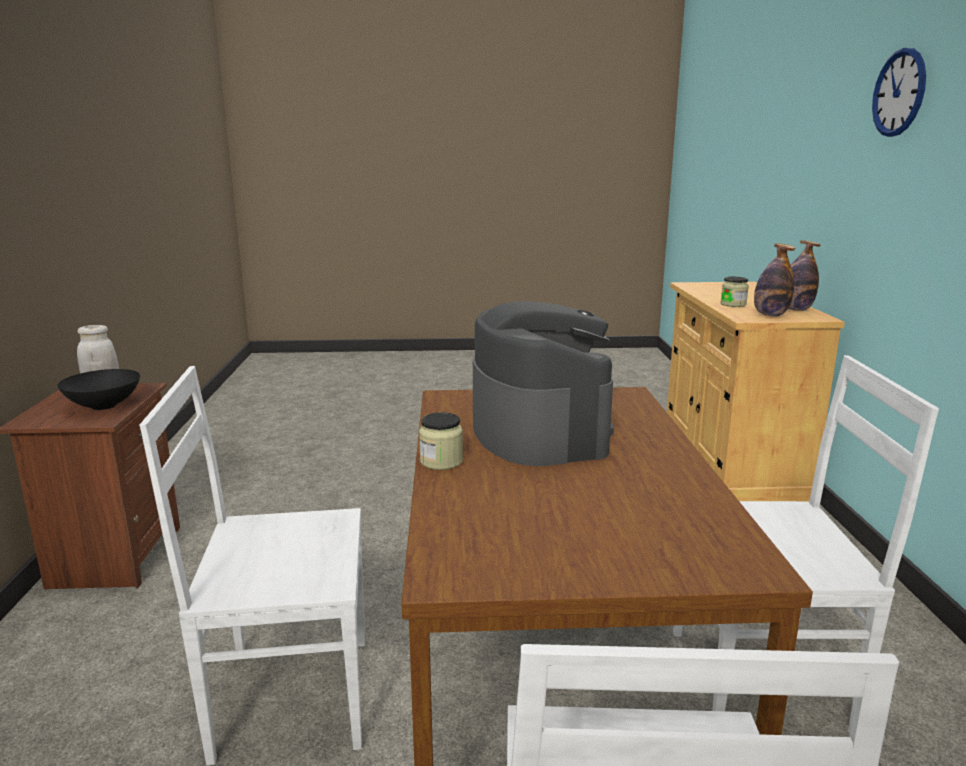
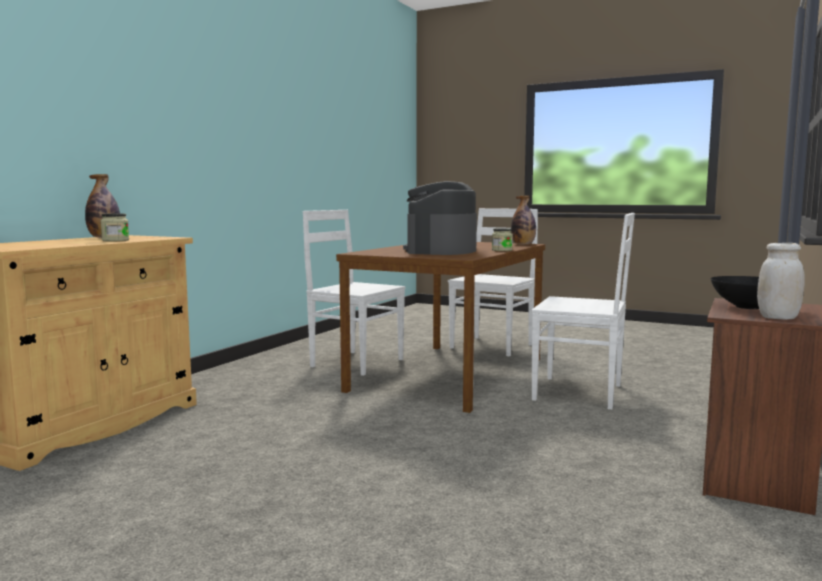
camera: 150 degrees left, 10 degrees down
(770, 315) = (143, 237): bottle -> bottle (523, 244)
(899, 93) = (127, 63): wall clock -> none

